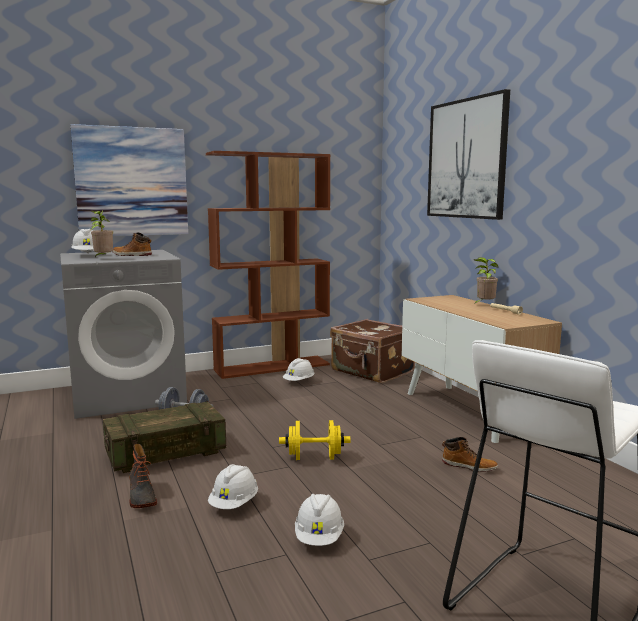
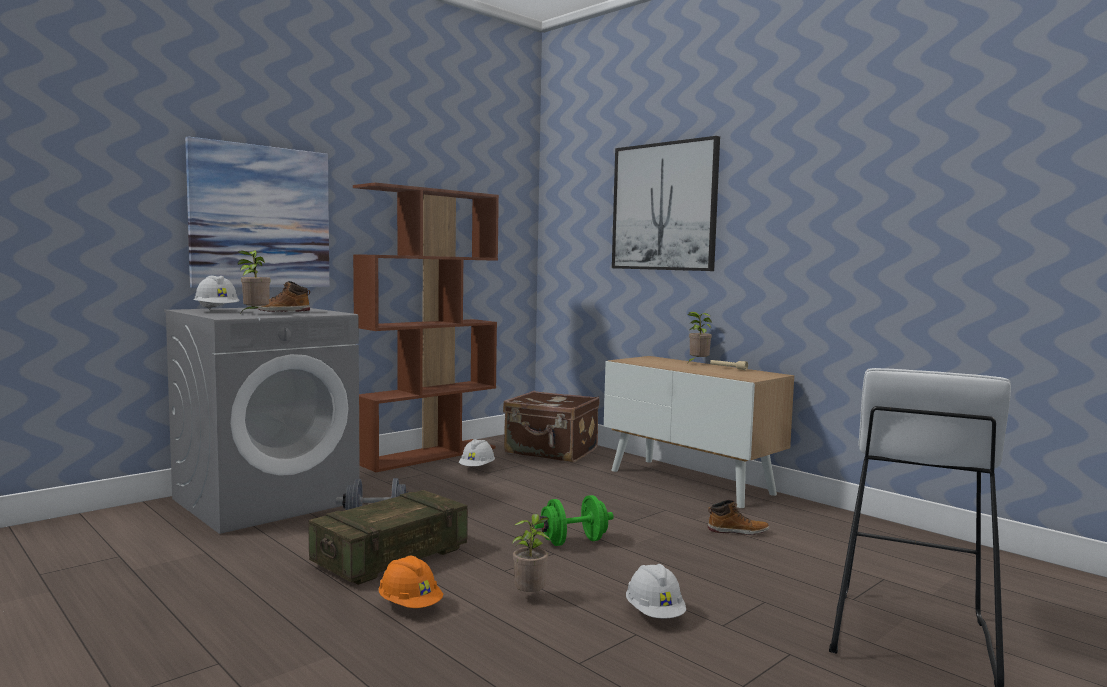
camera: 20 degrees left, 5 degrees down
(141, 497) = (410, 605): boot -> orange hard hat
(234, 504) = (530, 597): white hard hat -> potted plant
(314, 457) = (573, 541): yellow dumbbell -> green dumbbell

